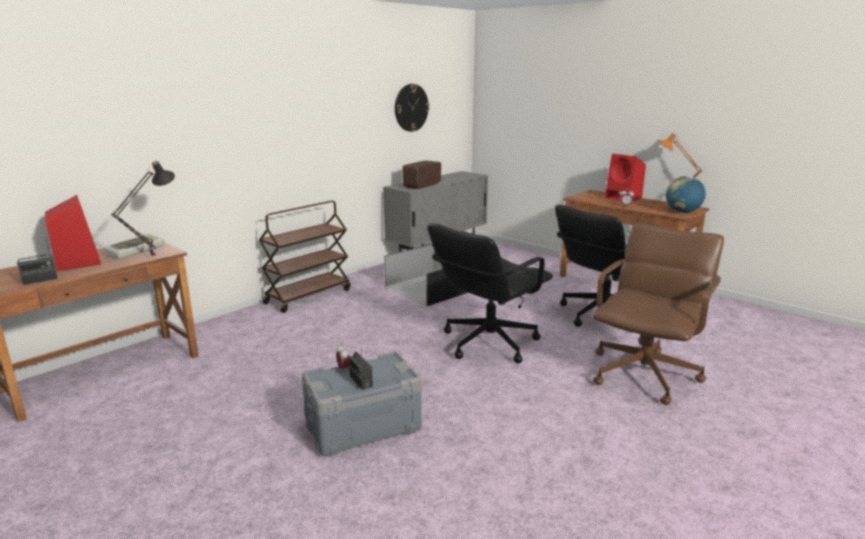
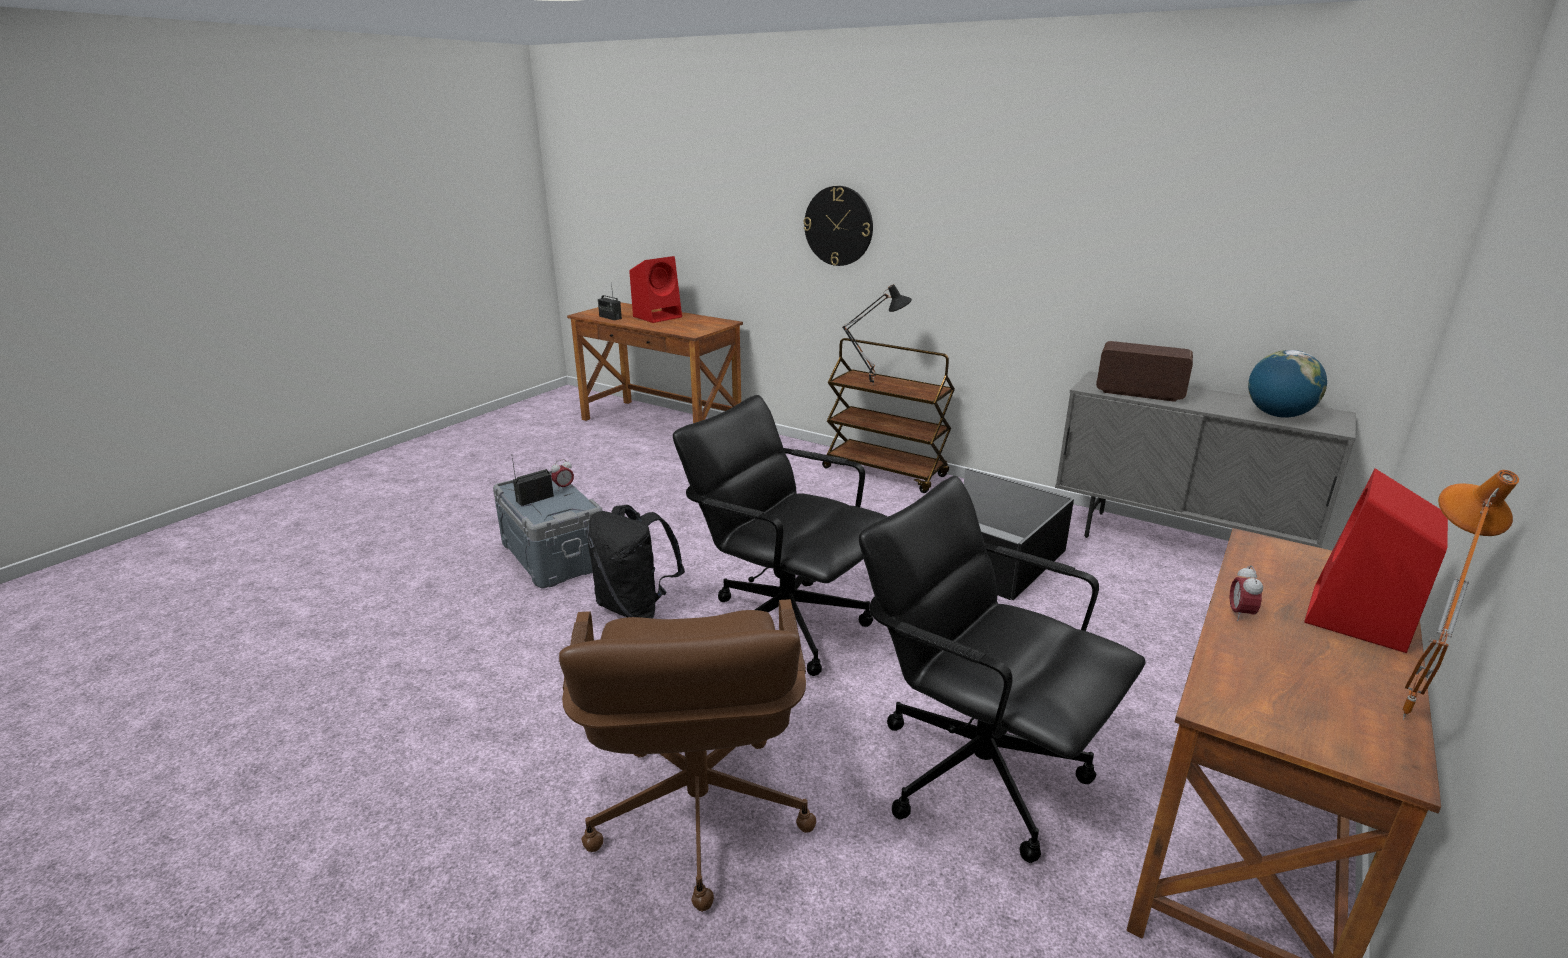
camera: 80 degrees right, 5 degrees up
(136, 250) = (695, 324): keyboard -> none
(153, 257) = (675, 331): black table lamp -> black table lamp (873, 384)
(411, 107) = (1204, 236): wall clock -> wall clock (838, 226)
(458, 389) = (635, 607): none -> black backpack
(645, 374) = (697, 815): brown office chair -> brown office chair turned 60 degrees clockwise
(682, 212) = (1274, 720): globe -> globe (1278, 415)

